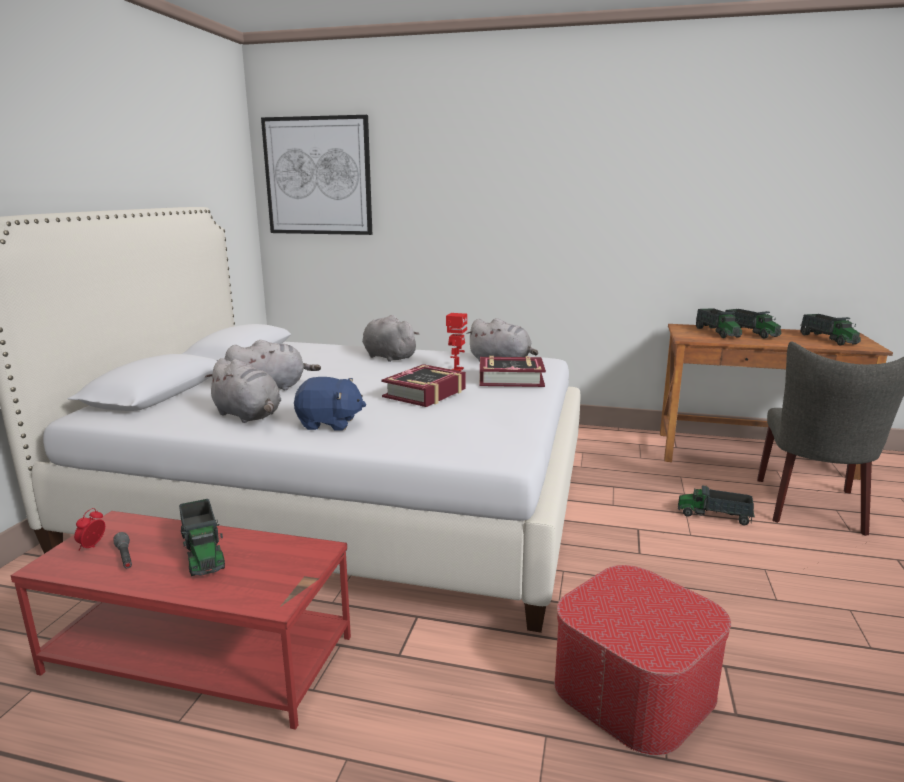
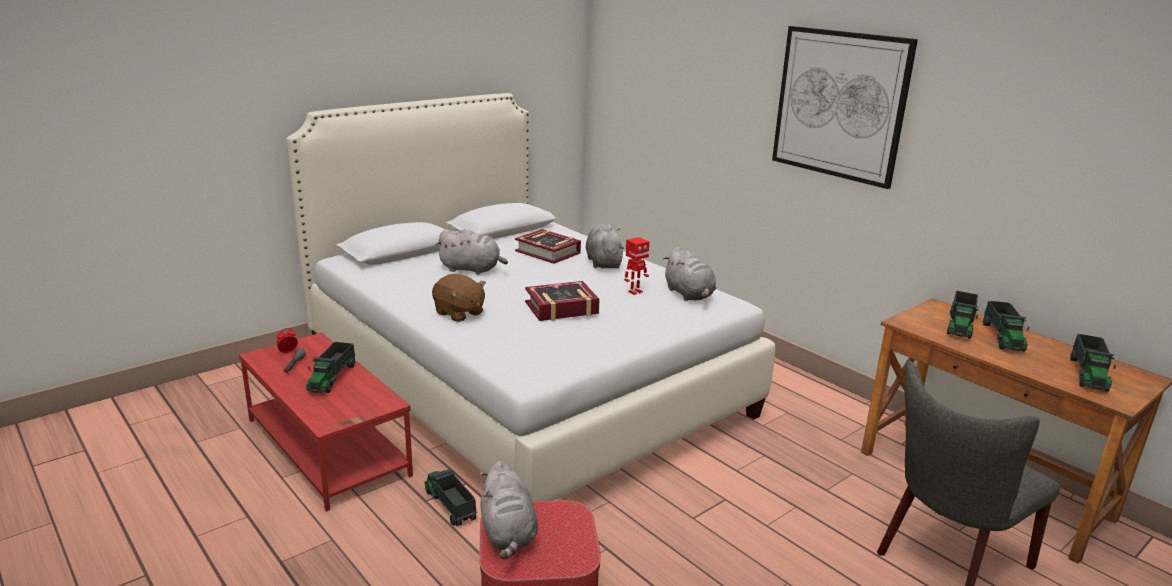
camera: 35 degrees right, 5 degrees up
(249, 416) = (423, 290): grey plush toy -> grey plush toy (508, 534)
(318, 176) = (634, 65): picture -> picture (839, 105)
(329, 424) = (459, 313): blue plush toy -> brown plush toy
(511, 379) = (659, 315): book -> book (548, 252)
(714, 516) = (821, 521): toy truck -> toy truck (449, 505)

